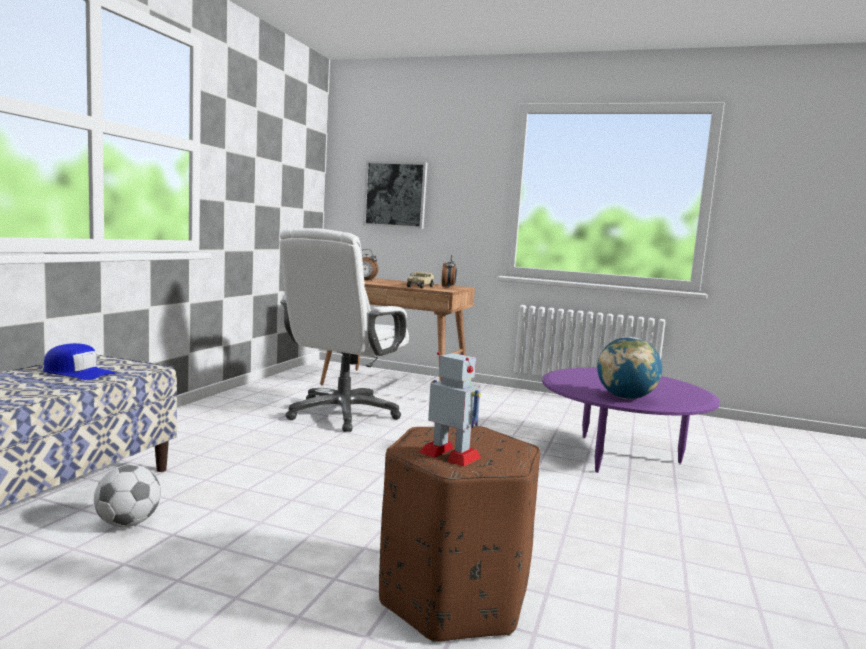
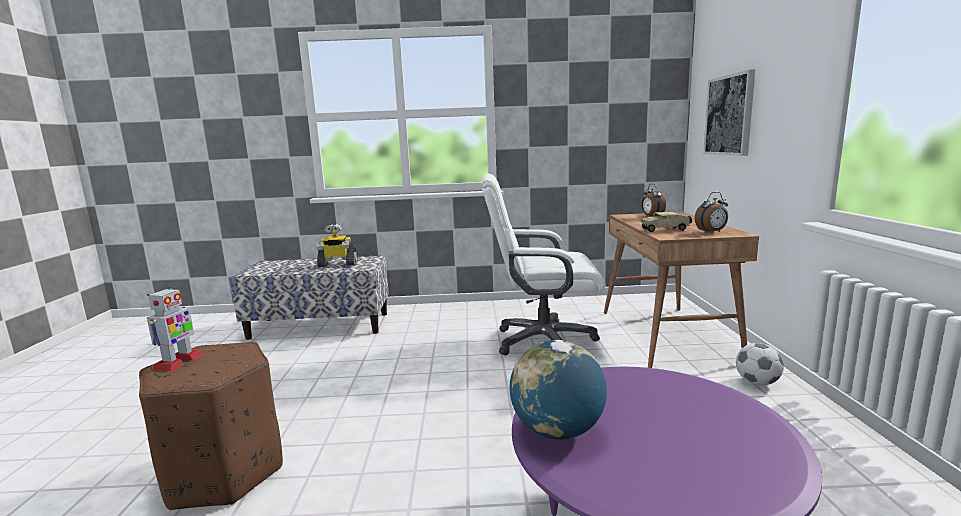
camera: 70 degrees right, 5 degrees up
(78, 373) = (337, 264): blue cap -> toy robot
(128, 523) = (303, 350): football -> football (757, 382)

